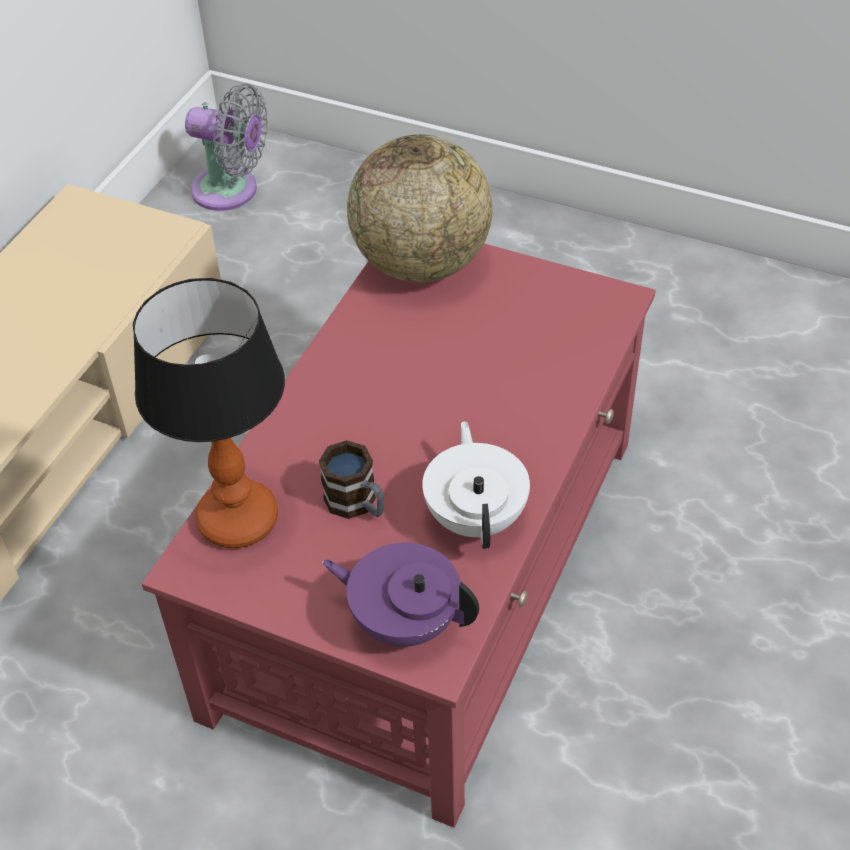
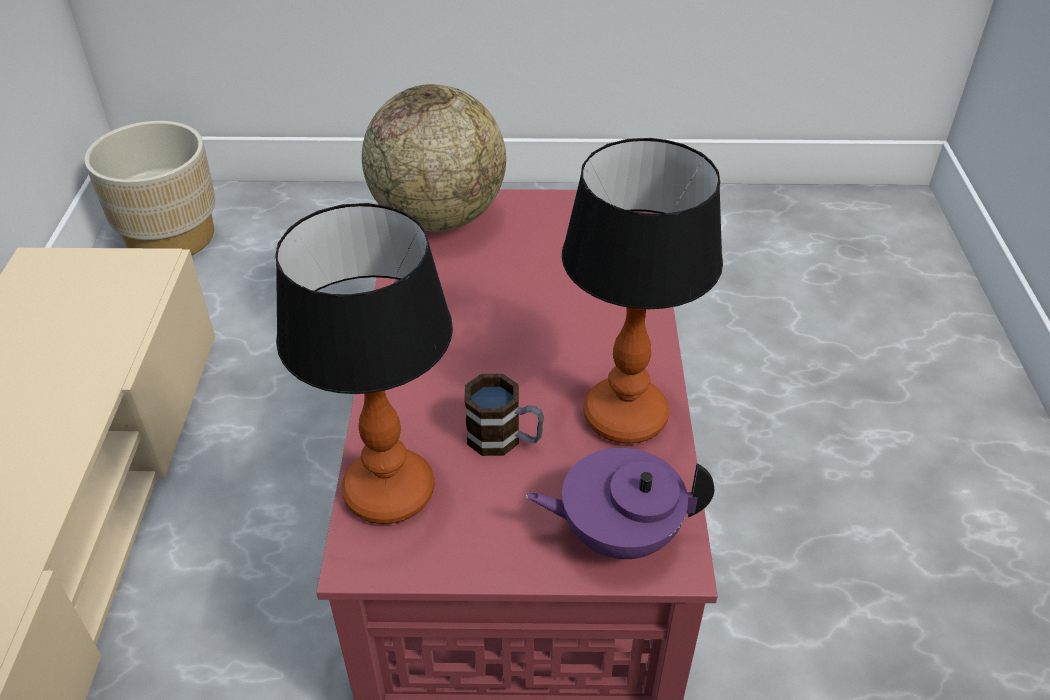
camera: 25 degrees left, 5 degrees down
(231, 191) = (170, 237): grey fan -> beige planter
(476, 516) = (625, 415): white teapot -> table lamp

